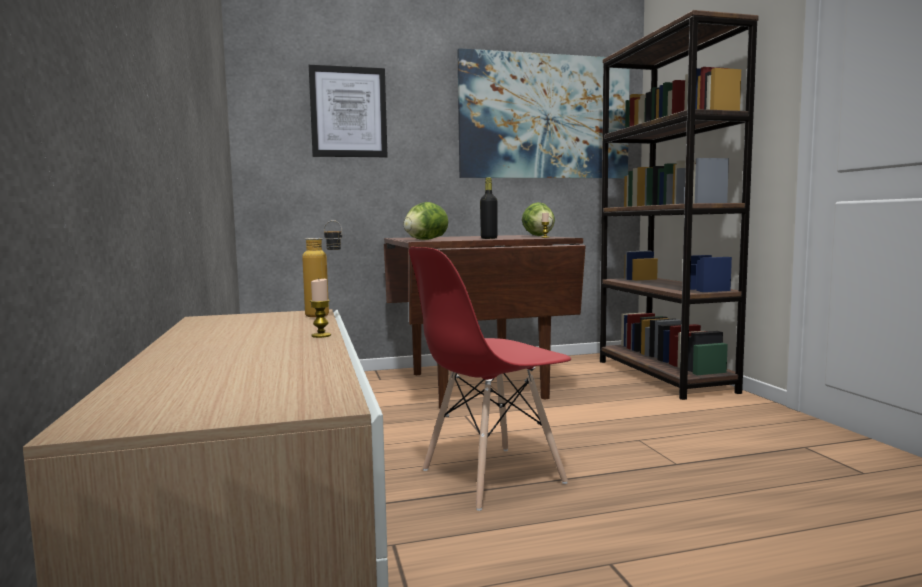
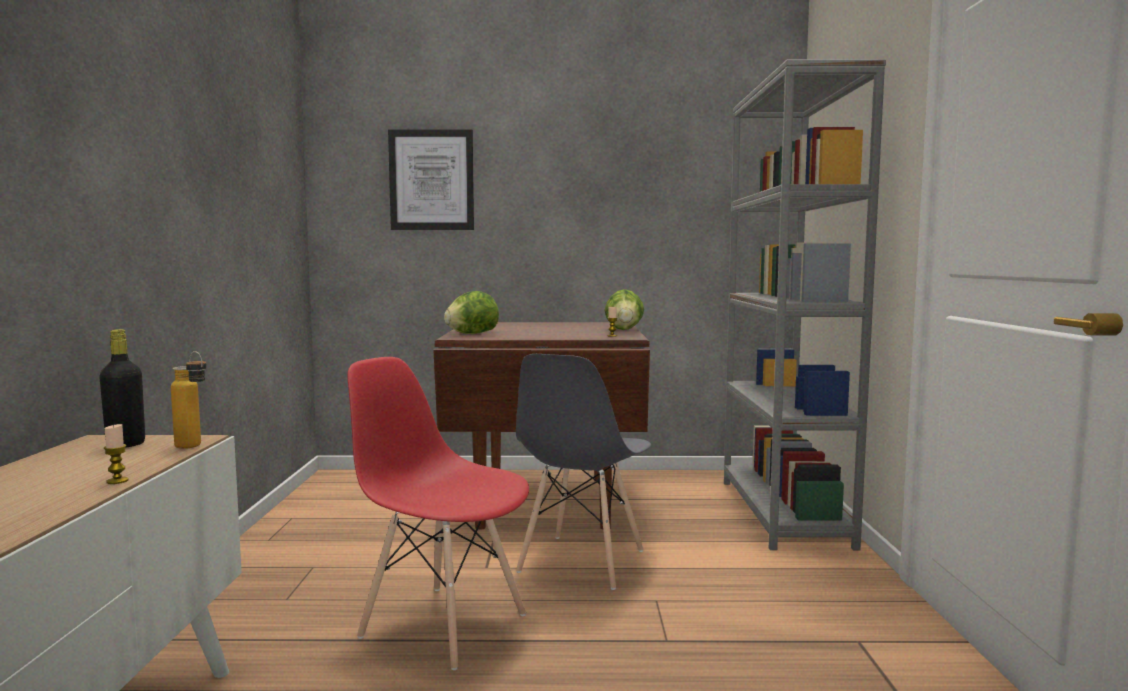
camera: 15 degrees right, 0 degrees up
(489, 238) = (543, 335): black bottle -> black bottle (126, 444)
(491, 476) = (443, 624): red chair -> red chair turned 45 degrees clockwise
(545, 117) = (668, 179): picture -> none
(553, 421) = (581, 561): none -> grey chair
(663, 376) = (783, 512): brown bookcase -> grey bookcase

